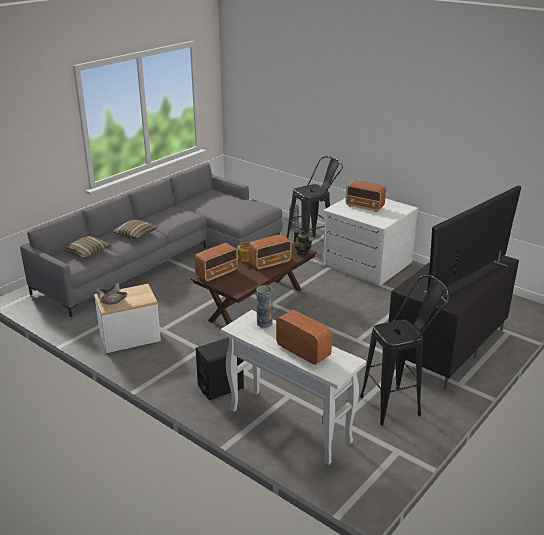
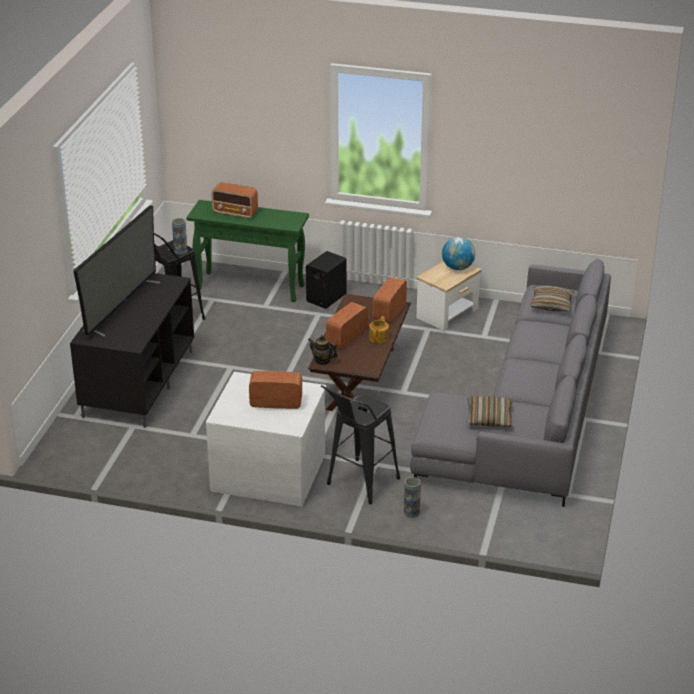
camera: 155 degrees right, 5 degrees up
(112, 299) = (457, 267): beige bowl -> globe
(135, 234) = (534, 339): pillow -> pillow (489, 418)
(264, 323) = (278, 224): vase -> vase (180, 251)
(288, 425) = (251, 287): white console table -> green console table

